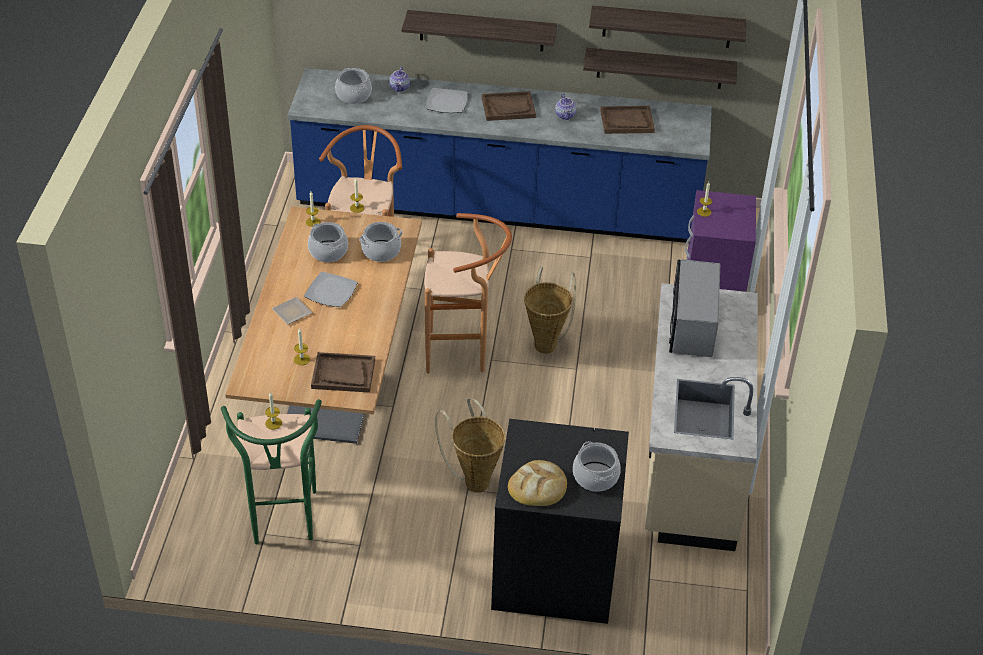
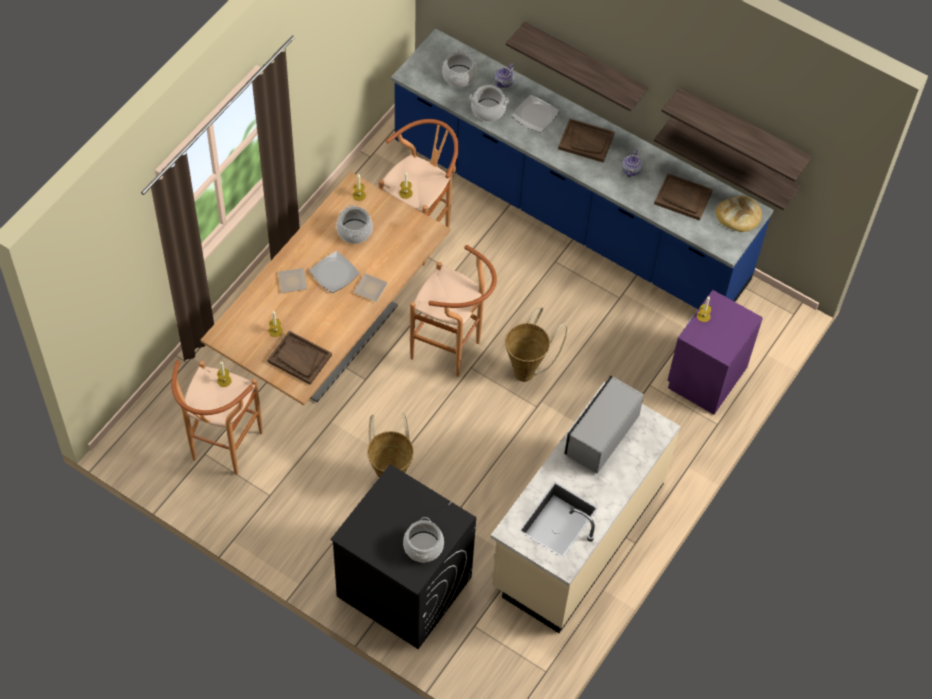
camera: 25 degrees right, 15 degrees up
(283, 524) = (222, 451): green stool -> brown stool
(375, 291) = (370, 287): none -> plate
(381, 251) = (397, 248): cooking pot -> cooking pot (488, 110)
(538, 486) = (374, 535): bread -> bread (738, 215)

